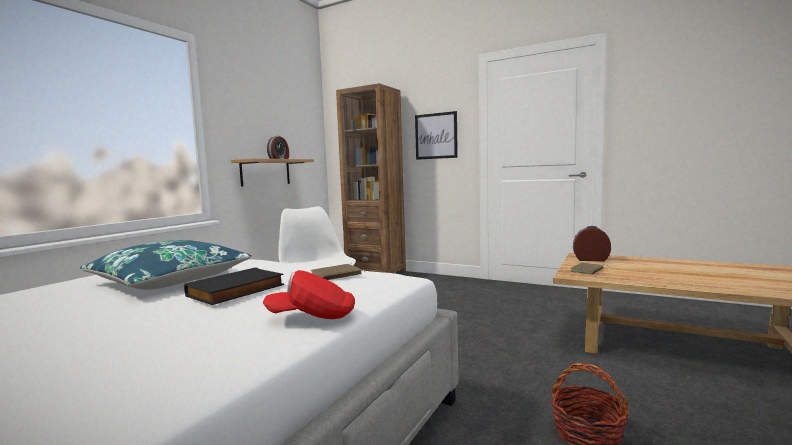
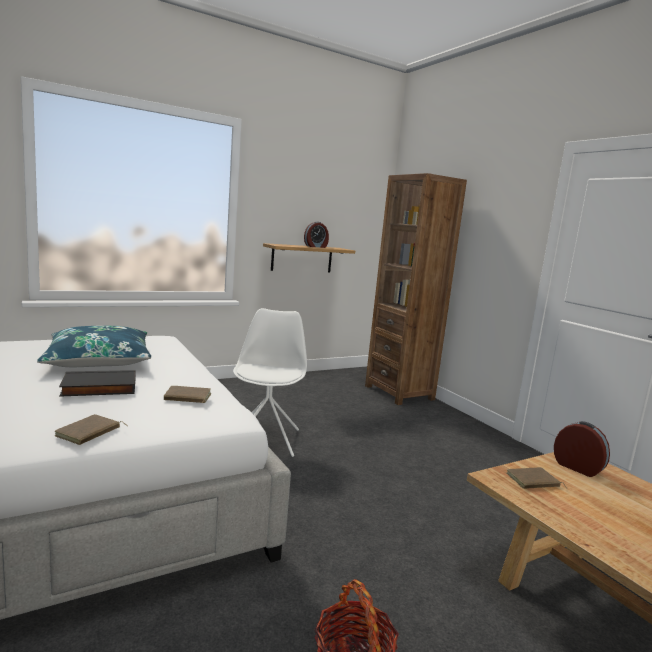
camera: 30 degrees right, 5 degrees up
(312, 317) = (89, 433): red cap -> brown book
(436, 136) = (496, 244): picture -> none

